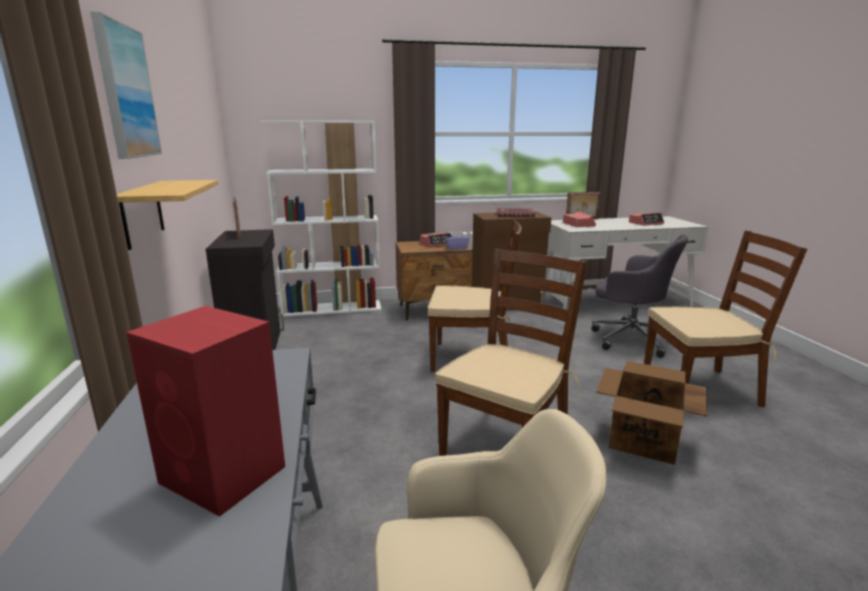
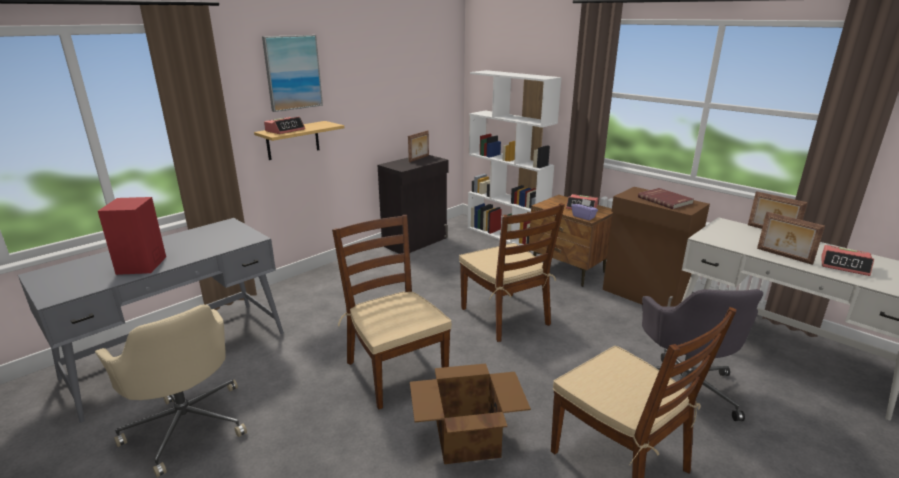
camera: 55 degrees right, 5 degrees up
(505, 444) = (395, 372): brown chair -> brown chair turned 120 degrees counterclockwise
(578, 224) = (736, 235): alarm clock -> alarm clock (285, 130)
(621, 226) = (783, 256): none -> picture frame

